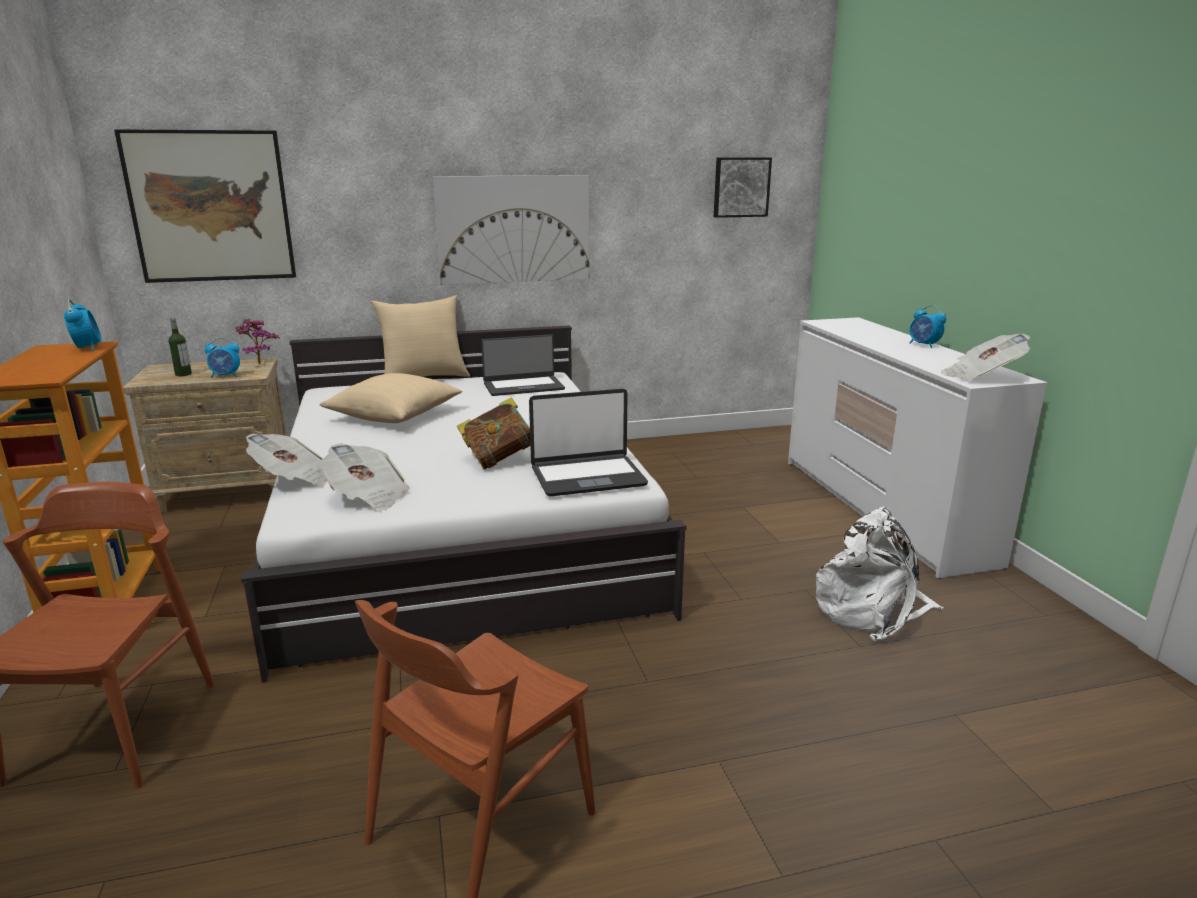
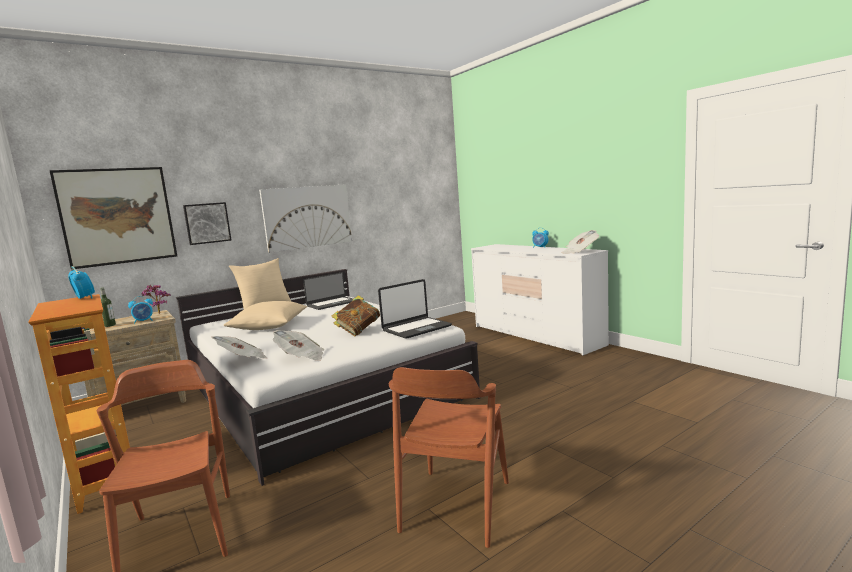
camera: 20 degrees left, 10 degrees down
(741, 187) = (421, 186): picture -> picture (207, 223)
(872, 609) = (565, 373): white backpack -> none

